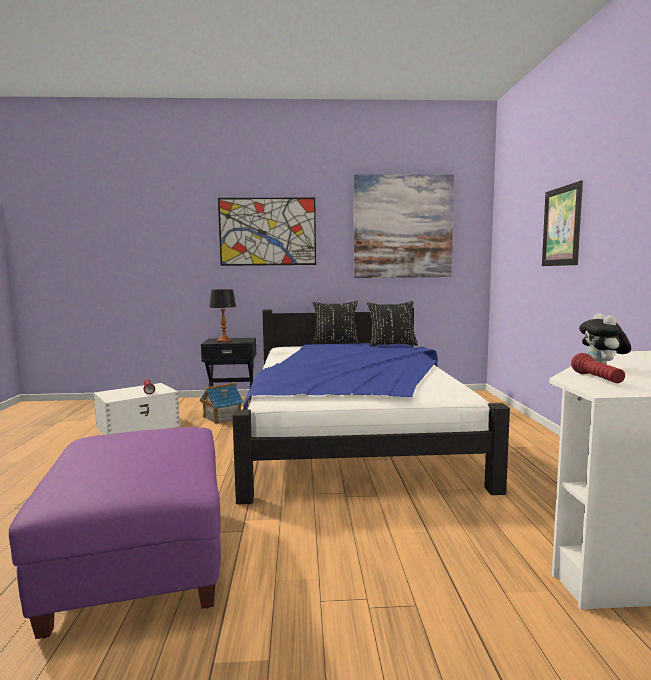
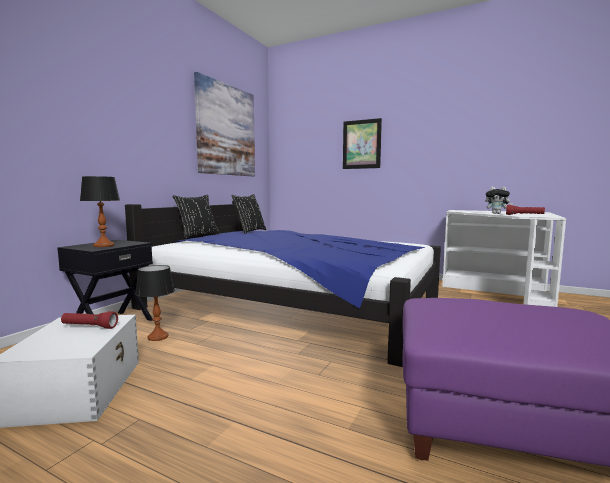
camera: 60 degrees left, 0 degrees up
(222, 417) = (157, 337): toy house -> table lamp
(267, 231) = (121, 111): picture -> none

